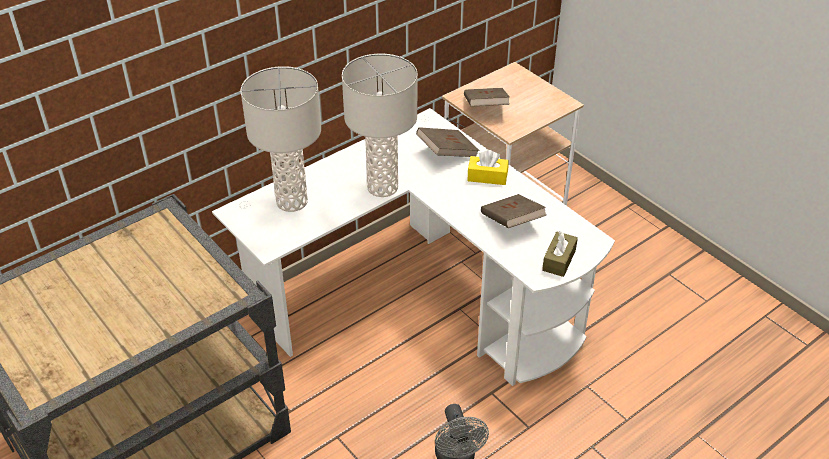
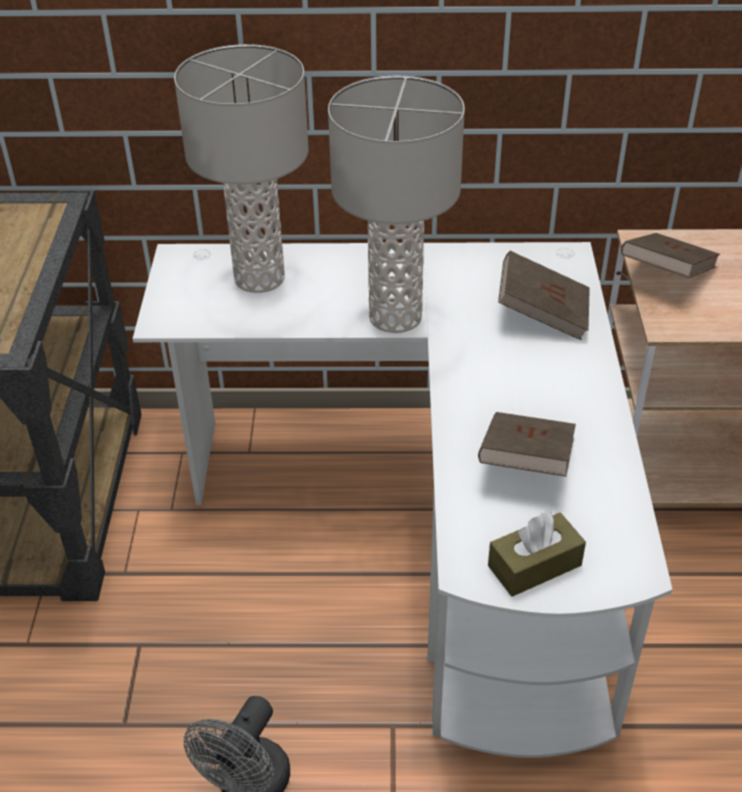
camera: 40 degrees right, 0 degrees up
(487, 177) = (565, 376): yellow tissue box -> none

